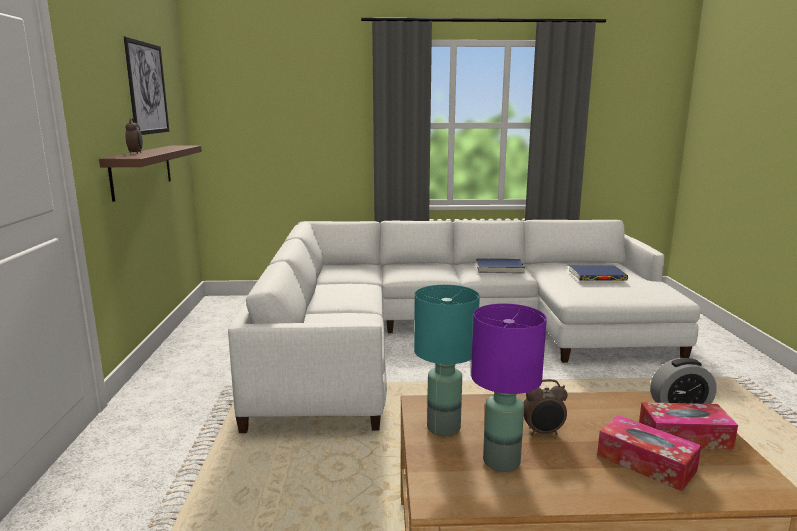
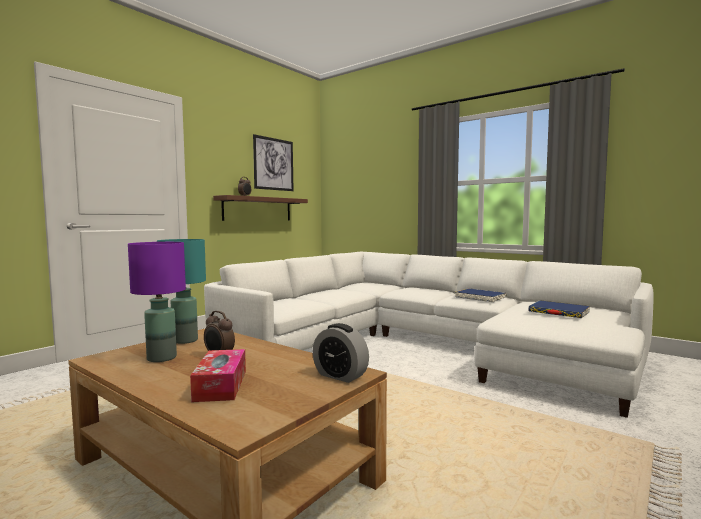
camera: 40 degrees right, 10 degrees down
(684, 436) = (289, 386): tissue box -> none

